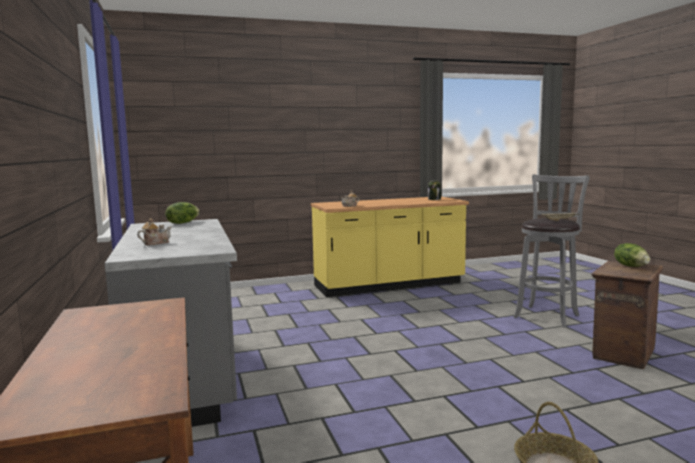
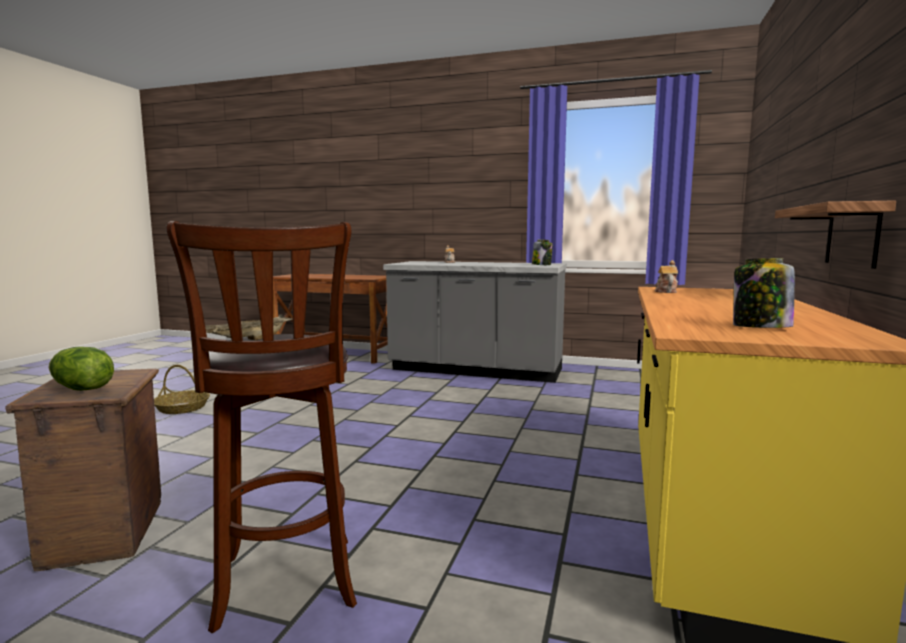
camera: 125 degrees right, 0 degrees up
(182, 223) = (542, 265): lettuce -> jar
(339, 175) = (852, 235): none -> shelf
(547, 315) = (286, 587): grey stool -> brown stool

